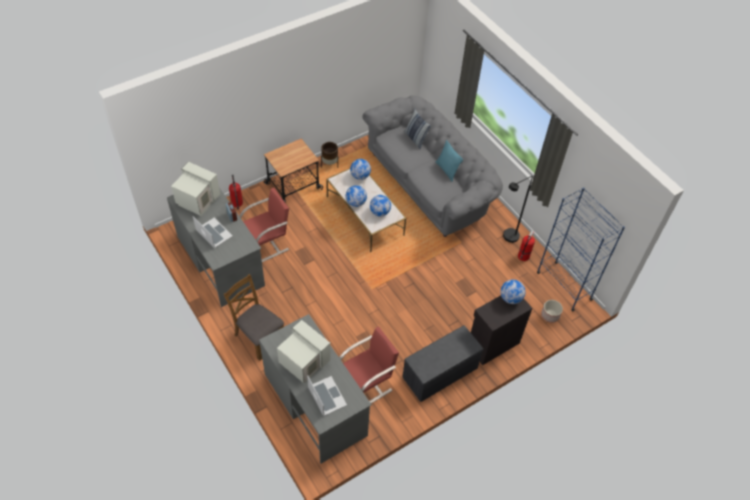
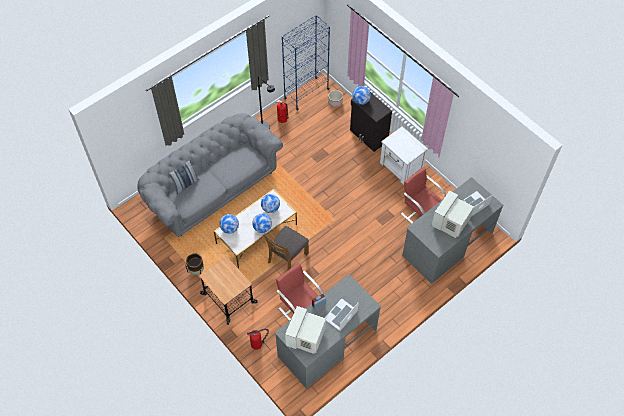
camera: 95 degrees left, 5 degrees up
(258, 337) = (399, 295): brown chair -> brown chair (287, 258)
(440, 373) = (401, 167): grey bench -> white nightstand
(447, 170) = (222, 158): turquoise pillow -> none

